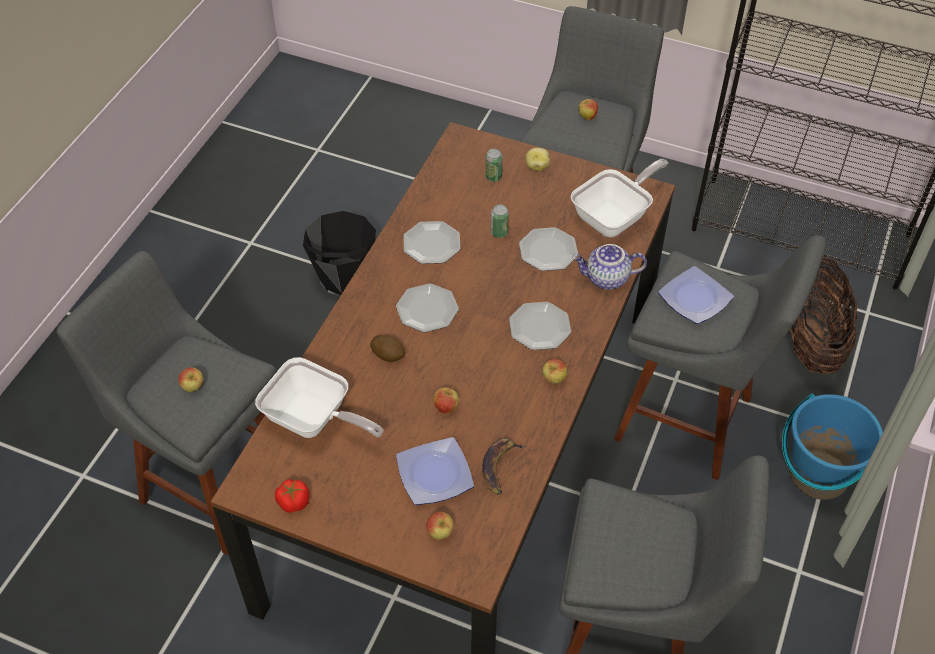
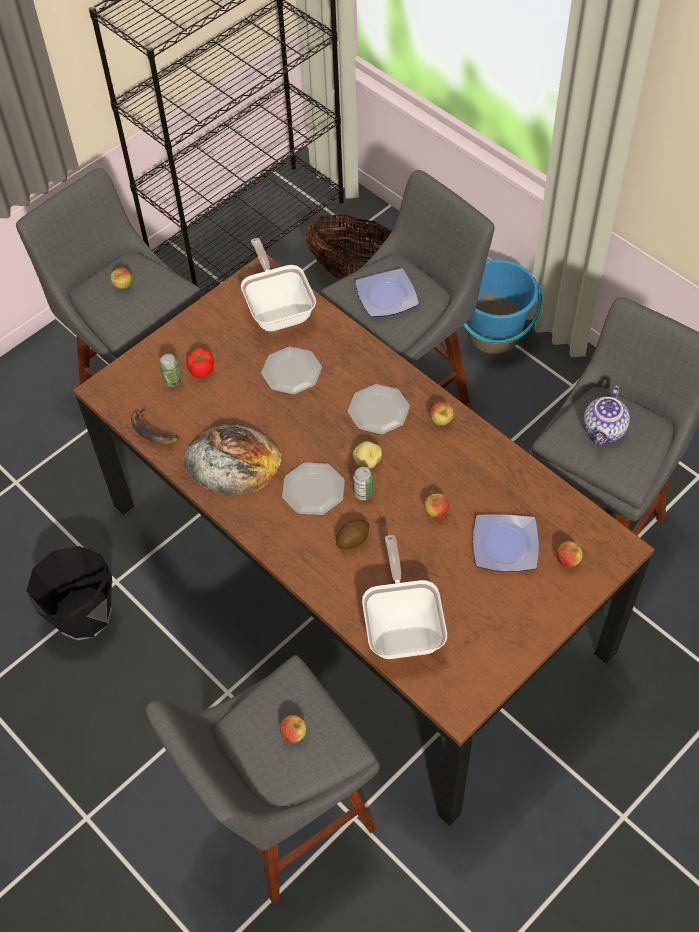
camera: 65 degrees left, 5 degrees up
(293, 502) = (490, 669): tomato -> tomato (201, 370)
(314, 420) = (403, 625): frying pan -> frying pan turned 60 degrees counterclockwise
(432, 244) = (232, 459): plate -> bread
(499, 233) = (248, 401): can -> can (363, 493)
(500, 466) = (516, 493): banana -> banana (152, 431)
(537, 166) = (179, 342): potato -> potato (367, 461)
(606, 279) = (348, 342): teapot -> teapot (605, 430)

